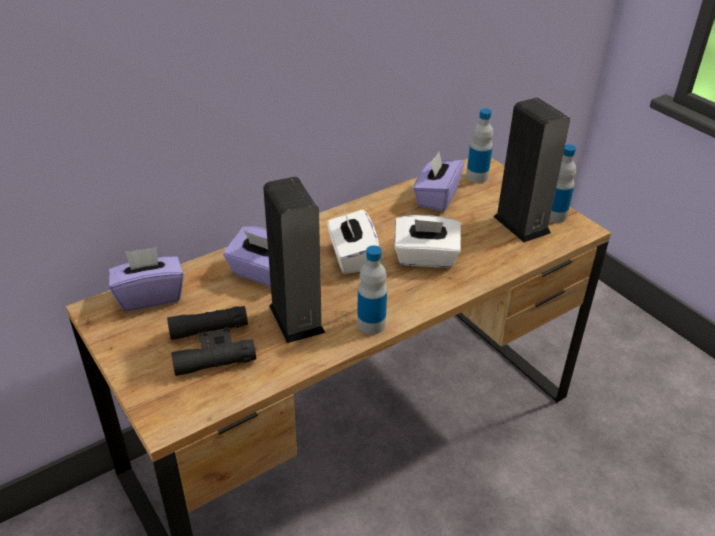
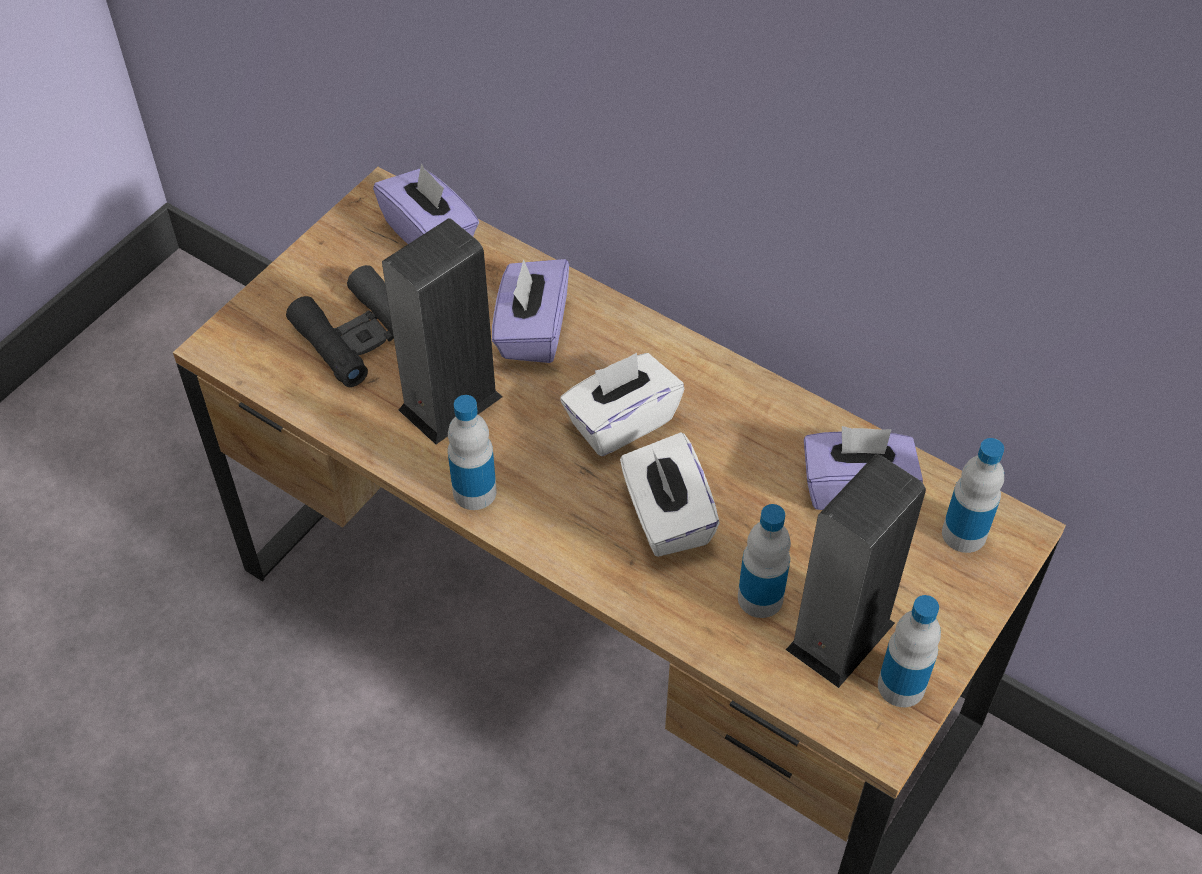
camera: 70 degrees right, 15 degrees up
(490, 242) = (760, 598): none -> bottle

